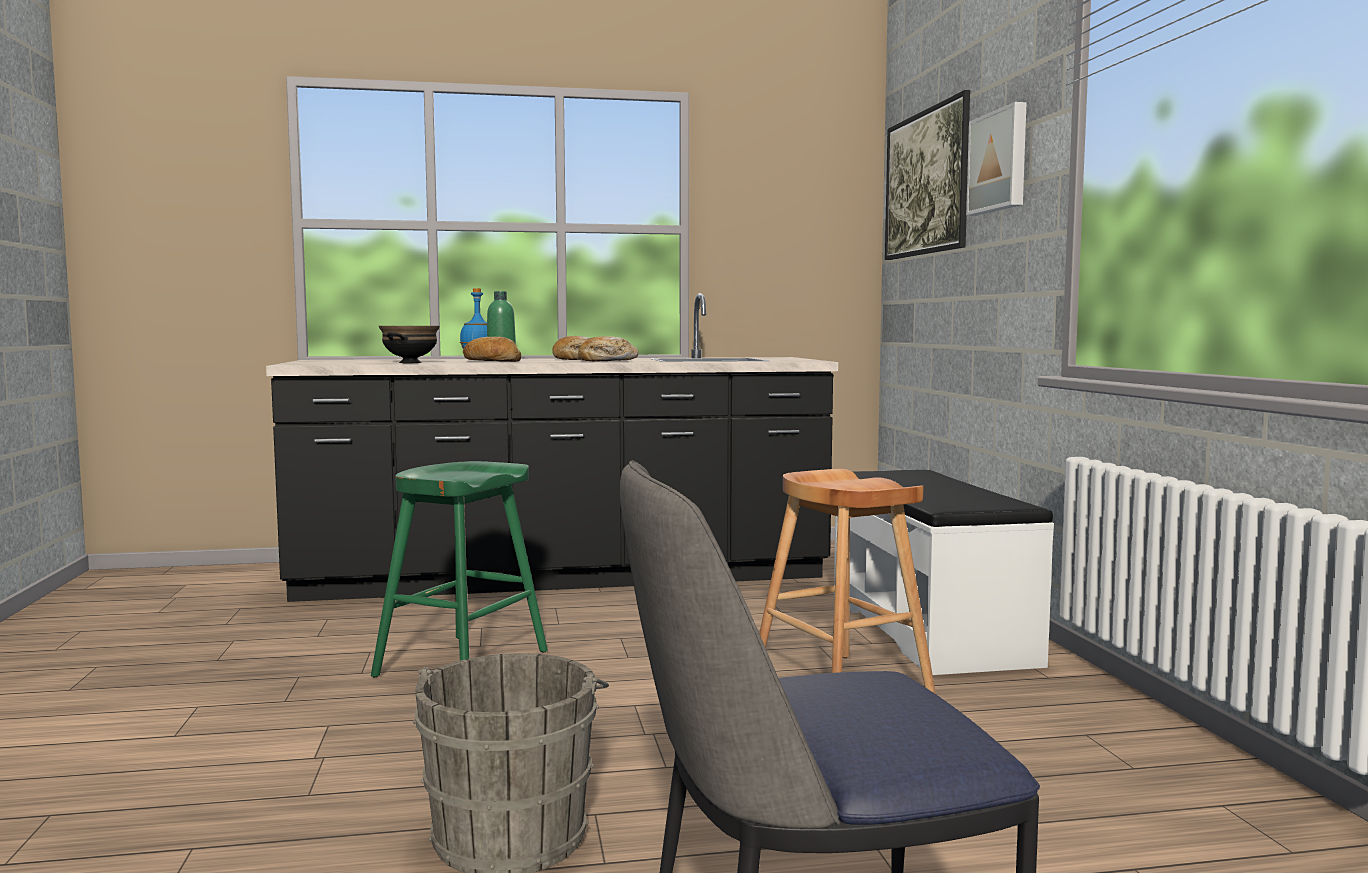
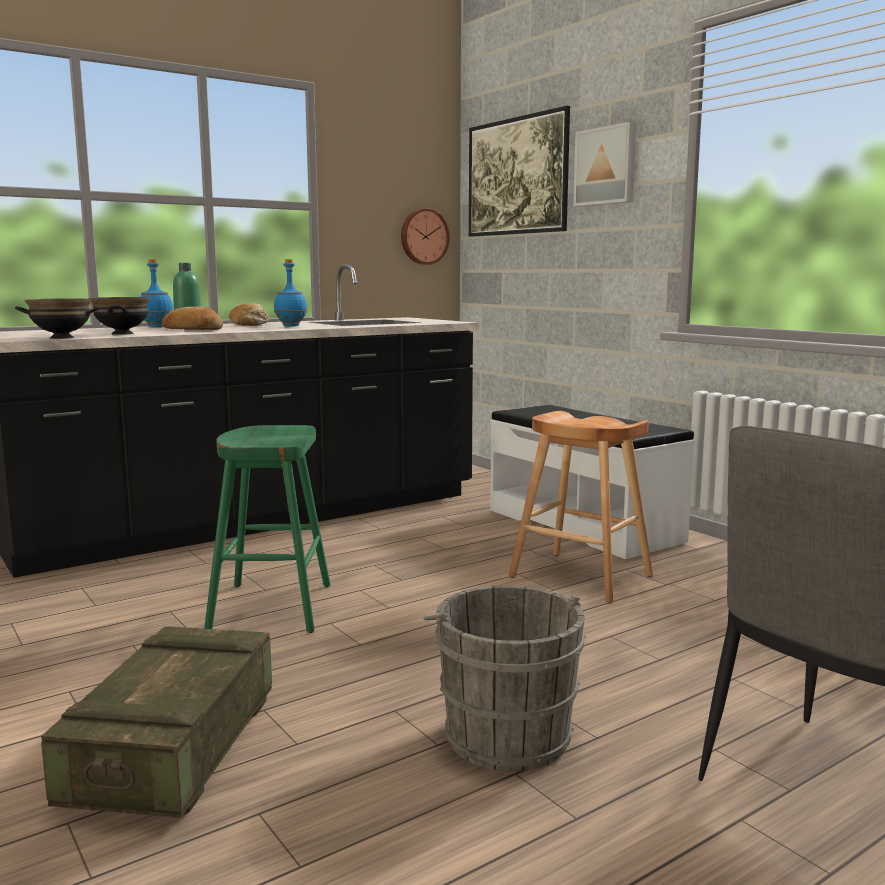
camera: 25 degrees left, 5 degrees up
(203, 775) = (174, 750): none -> crate
(339, 364) = (61, 338): none -> black bowl
(607, 360) = (291, 326): bread -> blue bottle
(828, 261) = (423, 236): none -> wall clock

